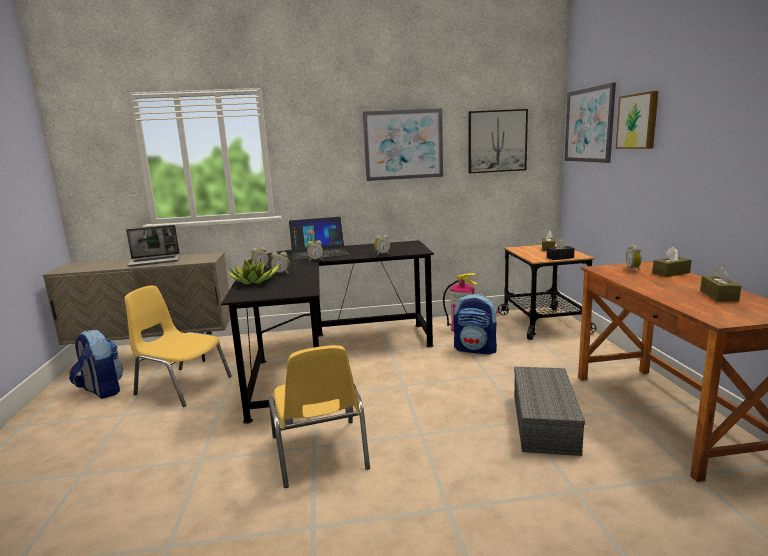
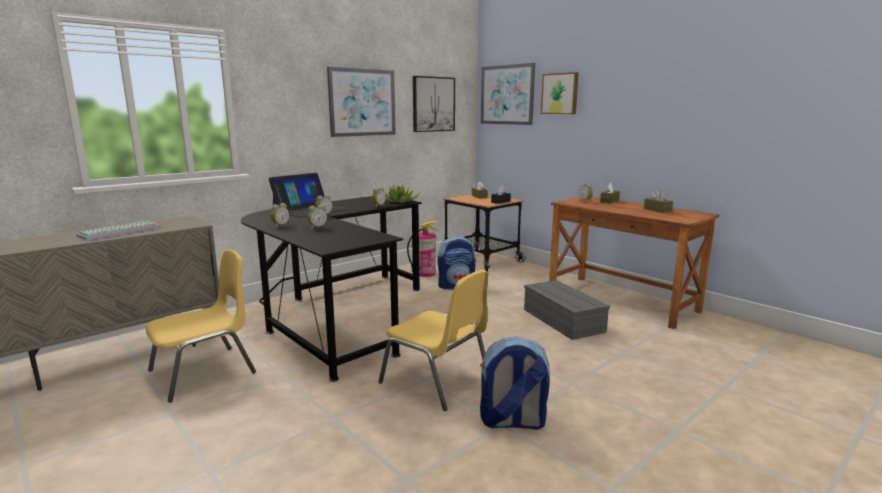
camera: 35 degrees left, 0 degrees up
(101, 391) = (91, 403): backpack -> backpack (512, 422)
(155, 261) = (120, 231): laptop -> keyboard
(182, 385) = (204, 372): yellow chair -> yellow chair turned 150 degrees clockwise
(255, 282) = (309, 236): potted plant -> potted plant (400, 201)

